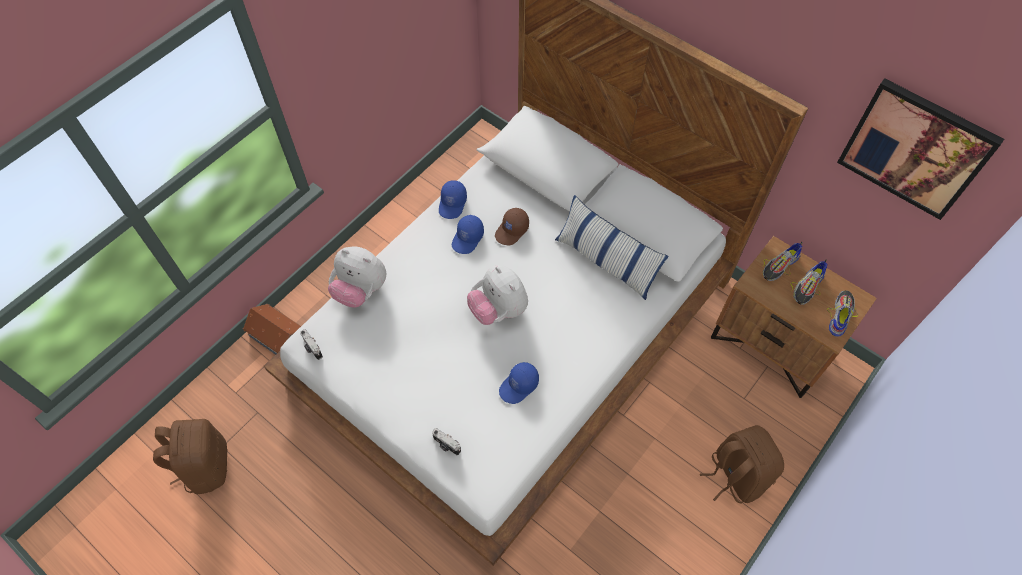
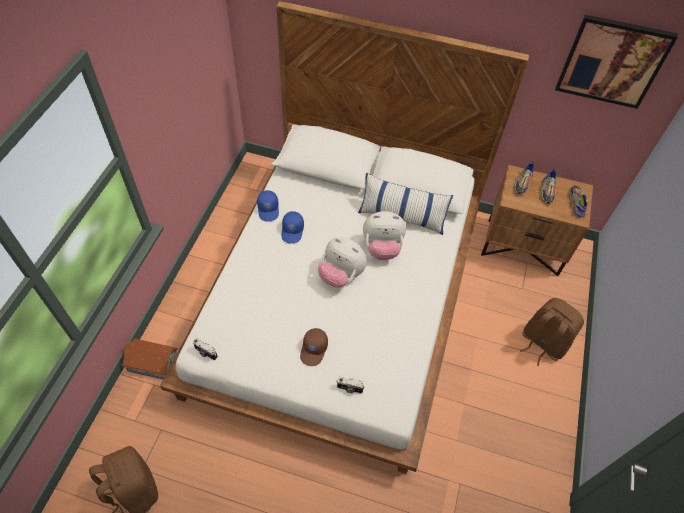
camera: 25 degrees left, 5 degrees down
(360, 290) = (225, 295): plush toy -> plush toy (382, 248)
(512, 231) = (323, 215): brown cap -> brown cap (314, 350)
(519, 386) = (383, 325): blue cap -> none

